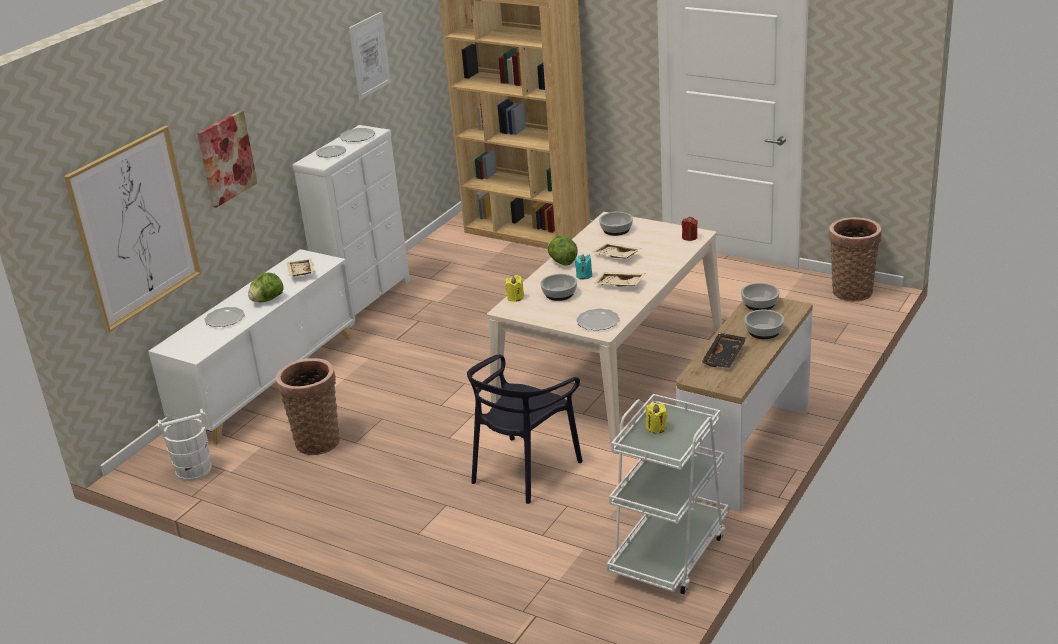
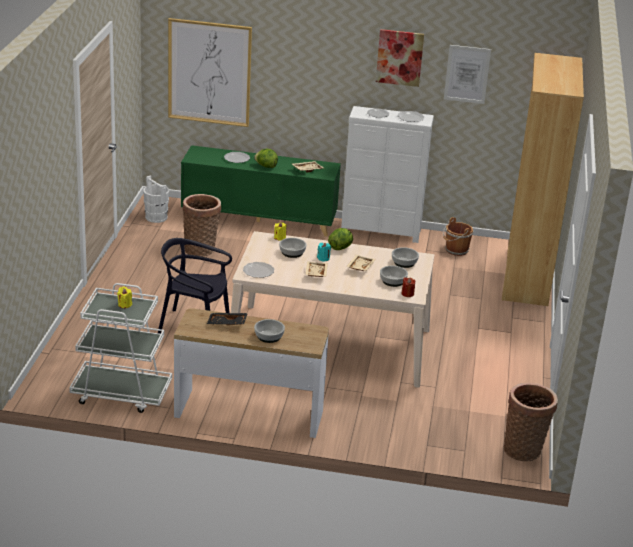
camera: 65 degrees right, 0 degrees up
(226, 158) = (296, 72): picture -> picture (399, 57)
(268, 382) = (259, 219): white cabinet -> green cabinet
(443, 261) = (456, 250): none -> brown bucket
(760, 304) = (310, 332): bowl -> bowl (392, 281)

